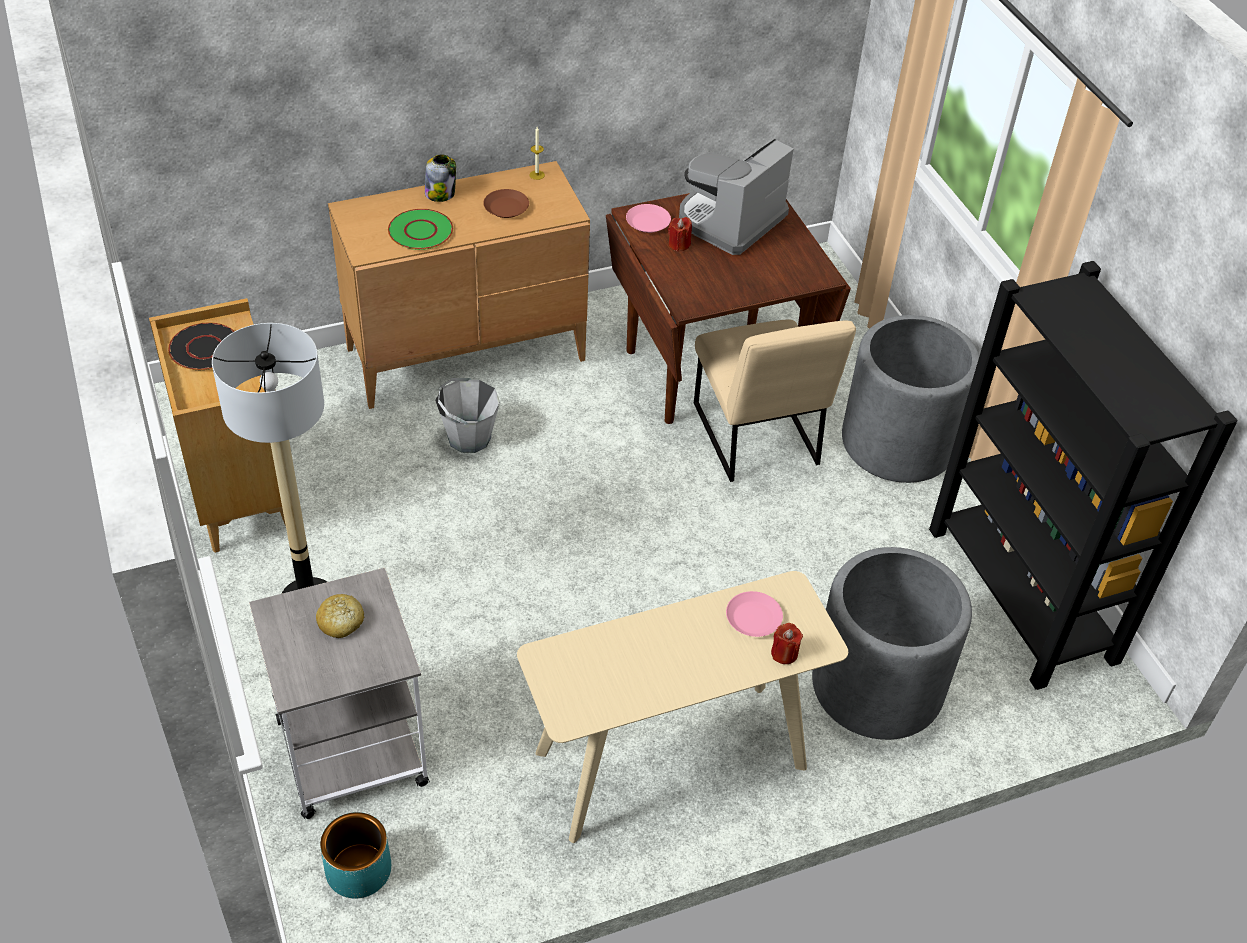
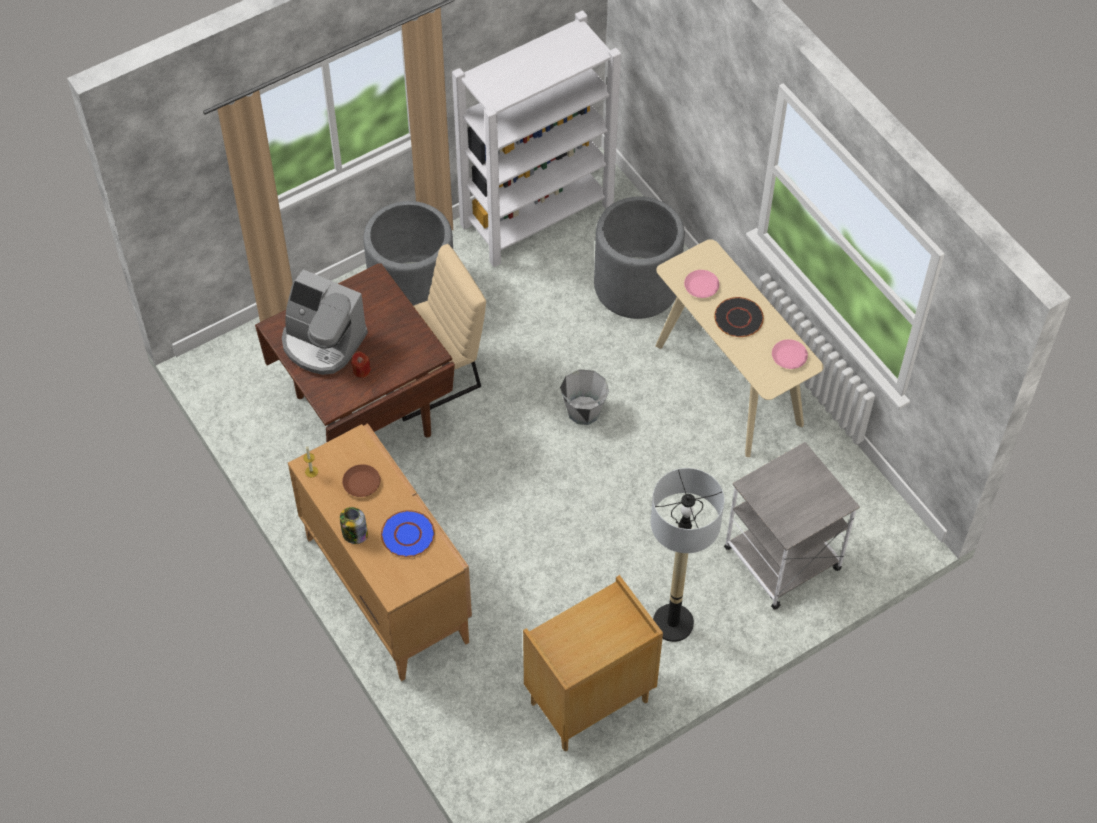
camera: 100 degrees left, 10 degrees up
(204, 348) = (578, 647): black plate -> black plate (738, 318)
(341, 622) = (783, 493): bread -> none
(358, 870) = (862, 530): turquoise planter -> none
(420, 231) = (408, 535): green plate -> blue plate
(468, 437) = (481, 563): grey bucket -> grey bucket (583, 411)
(648, 222) = (338, 395): pink plate -> pink plate (789, 356)
(784, 653) = (722, 268): red candle -> none
(1022, 594) = (537, 215): black bookcase -> white bookcase

